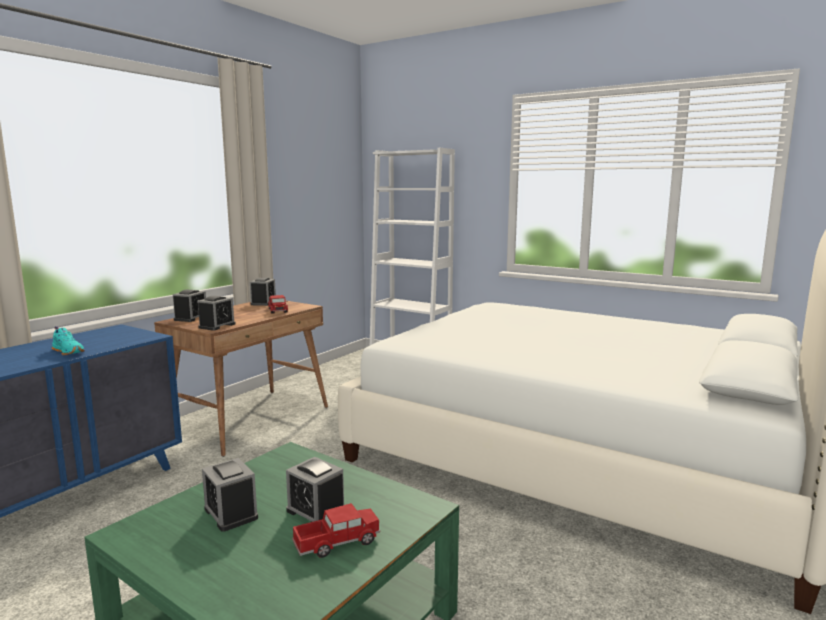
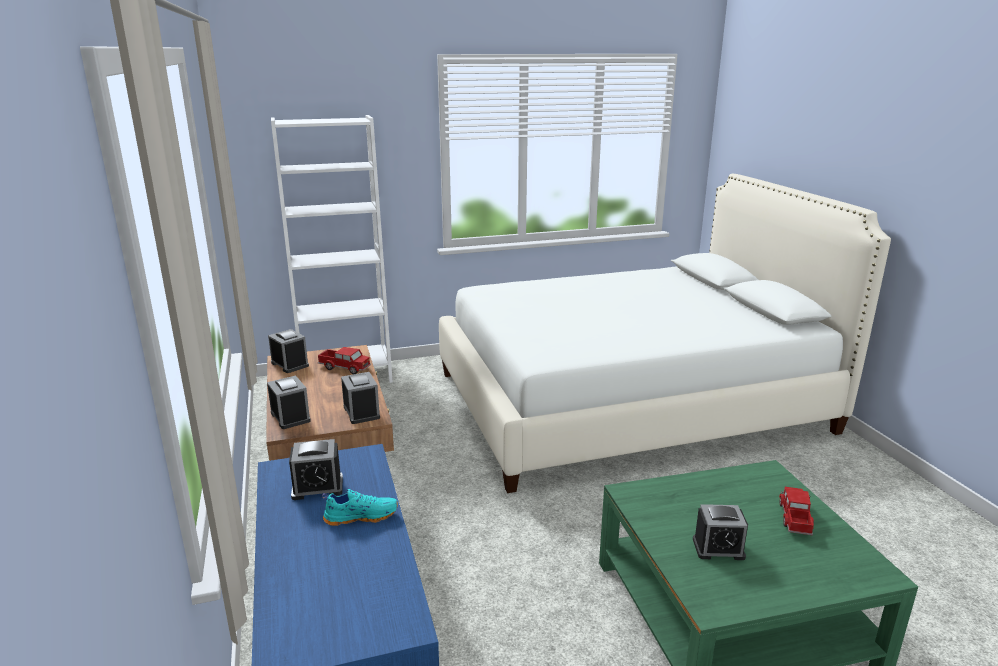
camera: 50 degrees left, 10 degrees up
(316, 512) = (745, 512): alarm clock -> alarm clock (317, 487)

